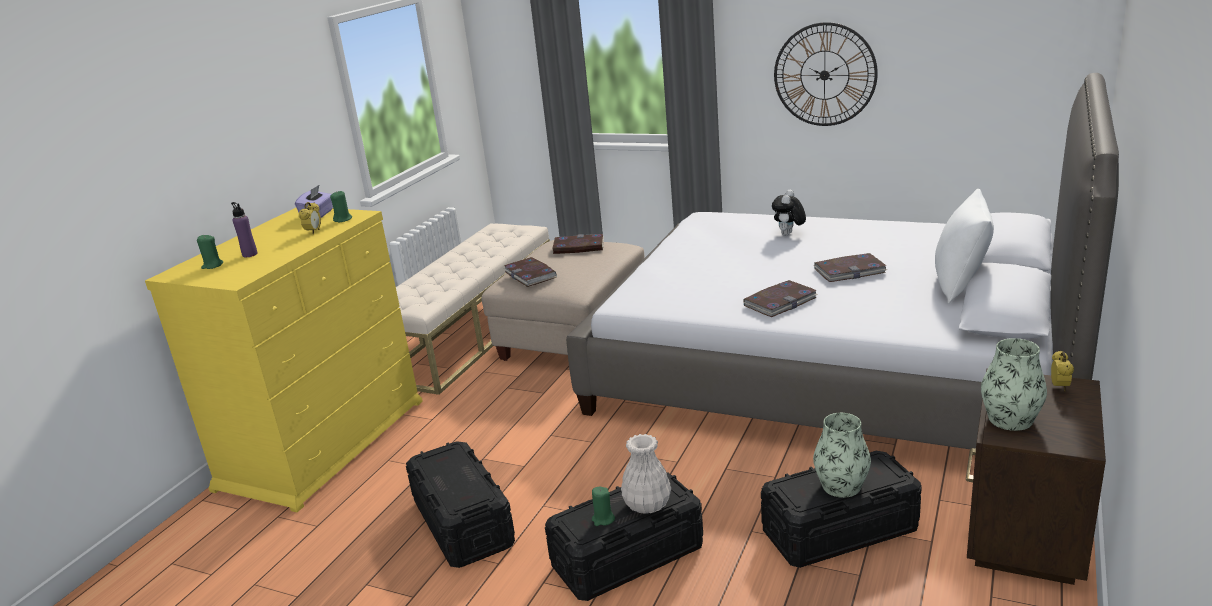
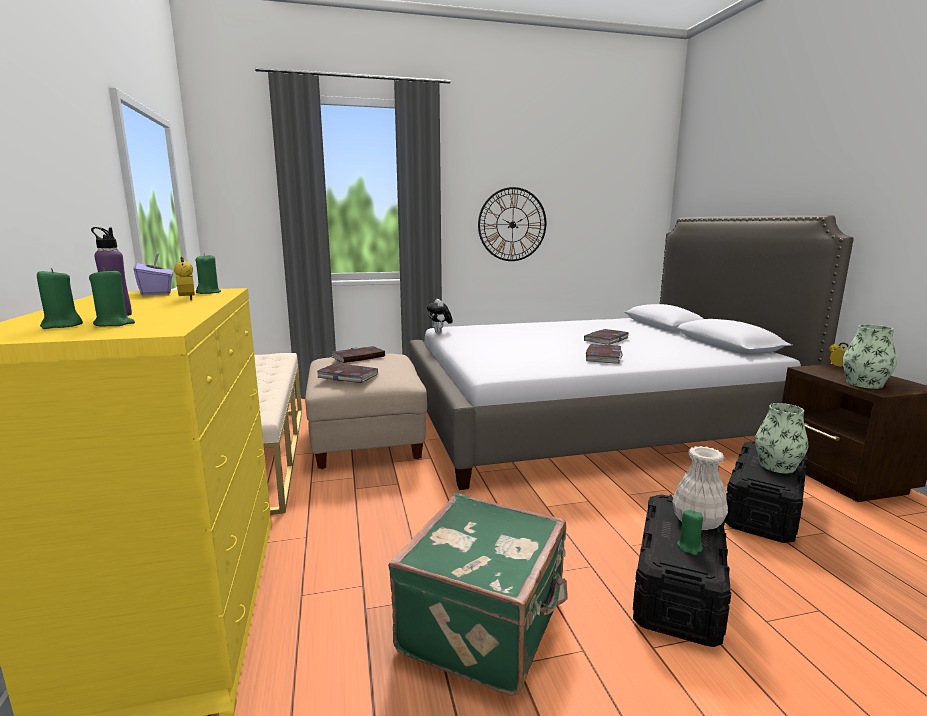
camera: 40 degrees left, 10 degrees down
(232, 268) = (114, 324): none -> green candle
(463, 523) = (485, 625): black storage box -> green suitcase
(788, 234) = (526, 329): plush toy -> plush toy (440, 333)
(960, 285) = (679, 338): white pillow -> none

